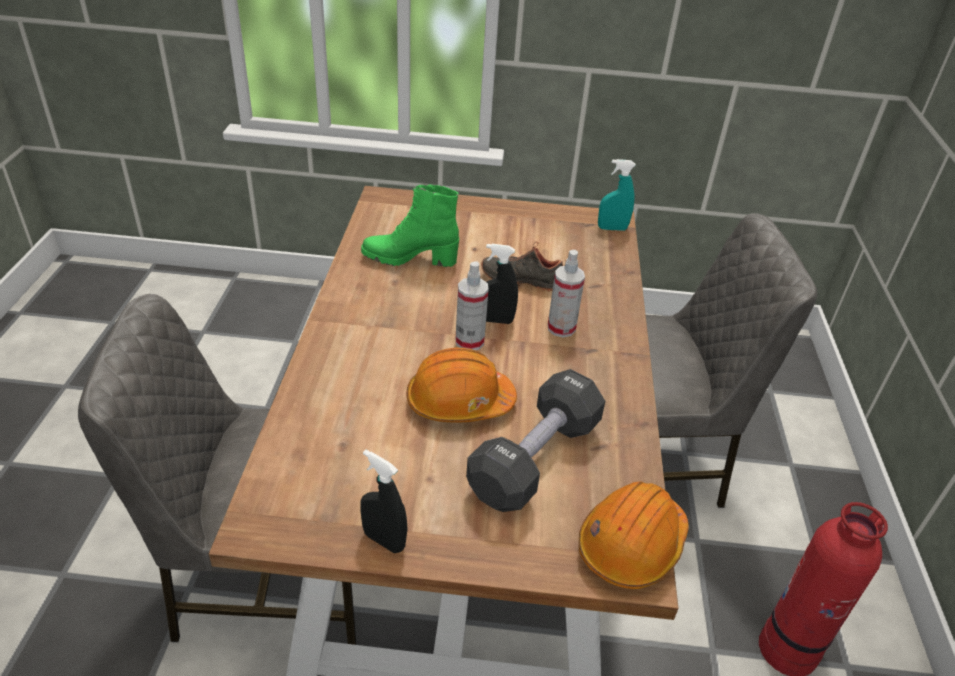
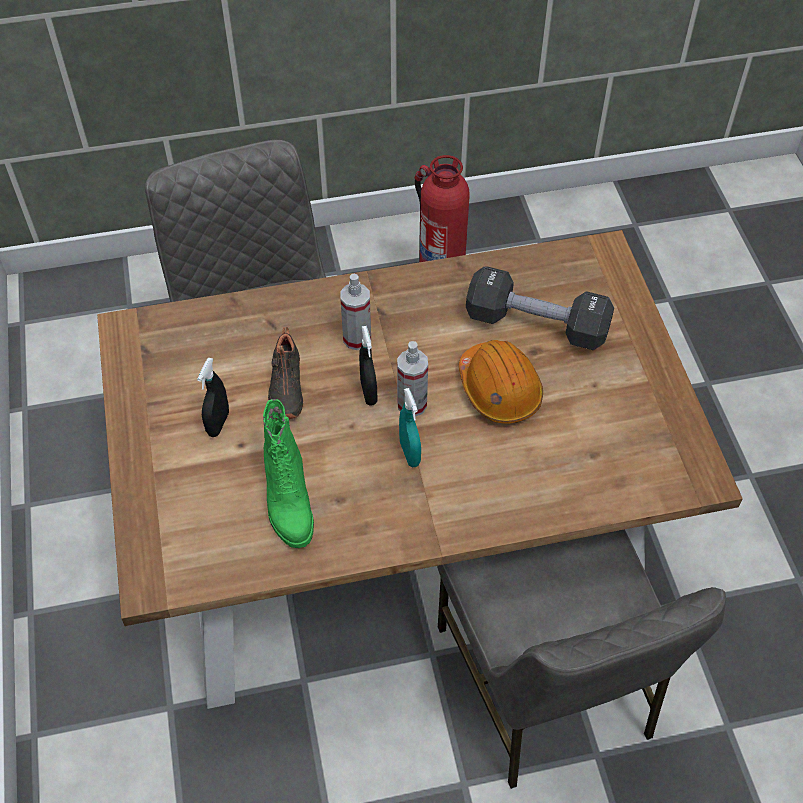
camera: 105 degrees left, 15 degrees up
(384, 540) = (666, 394): black spray bottle -> black spray bottle (218, 423)
(612, 228) = (147, 327): turquoise spray bottle -> turquoise spray bottle (409, 453)
(631, 545) = (586, 257): orange hard hat -> none

